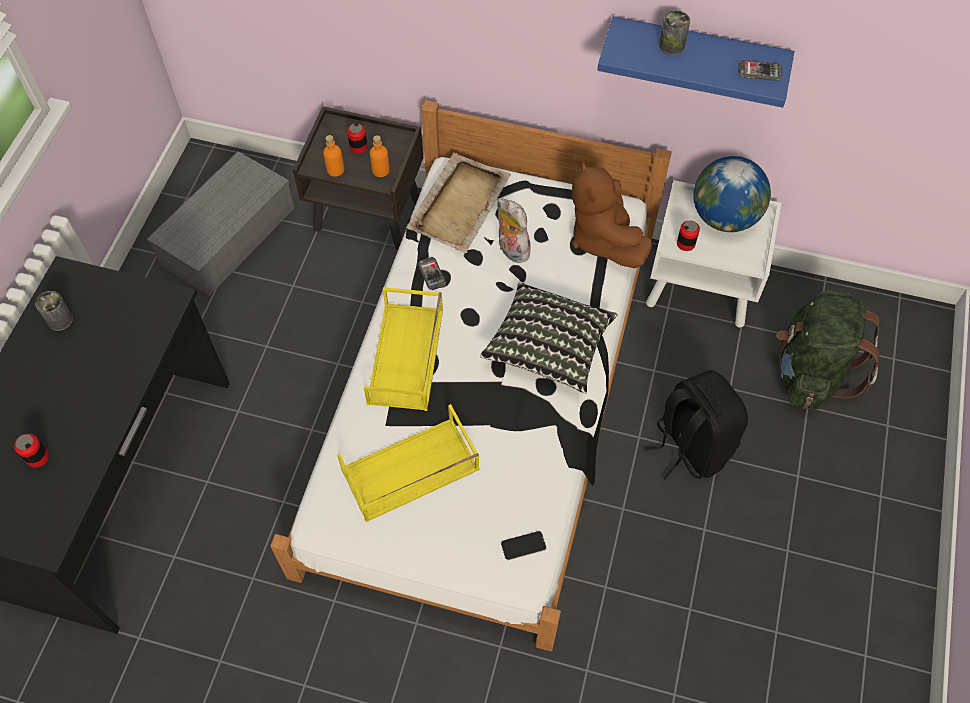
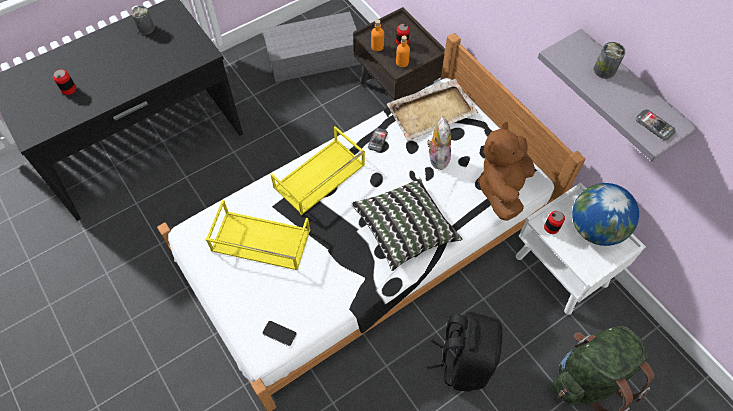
camera: 40 degrees right, 0 degrees up
(696, 57) = (626, 94): blue shelf -> grey shelf

